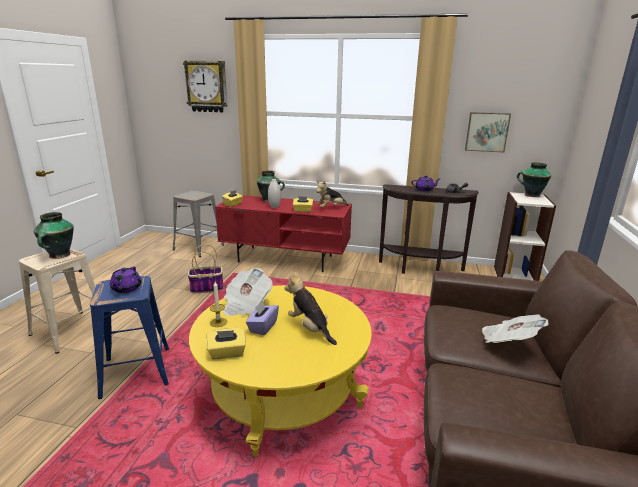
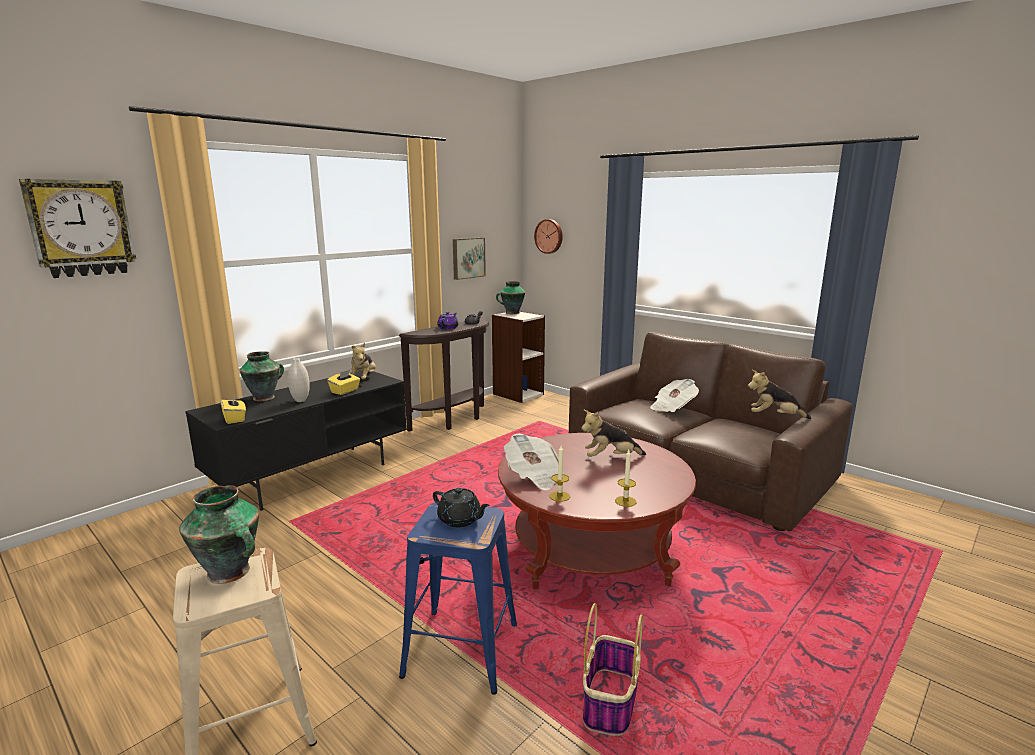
camera: 60 degrees left, 5 degrees down
(126, 289) = (460, 520): purple teapot -> black teapot
(199, 247) = (140, 532): grey stool -> none
(206, 288) = (303, 552): basket -> basket (610, 704)
(227, 353) = (625, 501): yellow tissue box -> candle
(262, 327) = (589, 477): purple tissue box -> none
(283, 394) = (591, 549): yellow coffee table -> red coffee table
(286, 259) = (312, 475): red tv stand -> black tv stand
(521, 411) = (774, 417): none -> plush toy
(589, 119) = (549, 236): none -> wall clock

